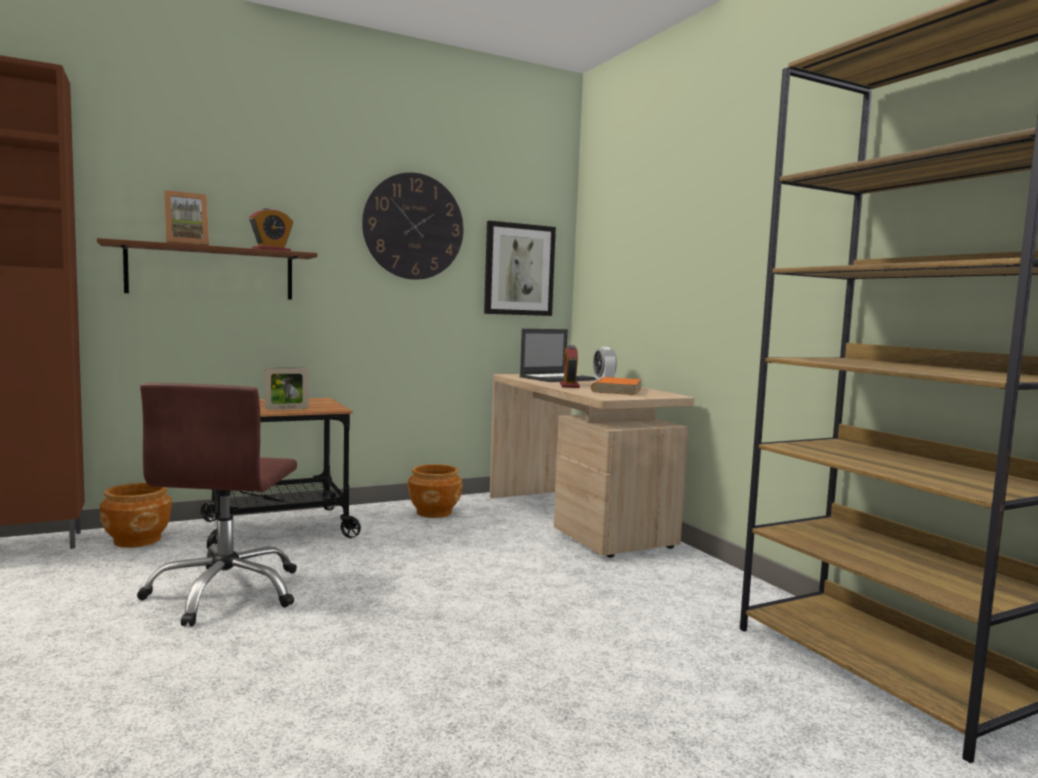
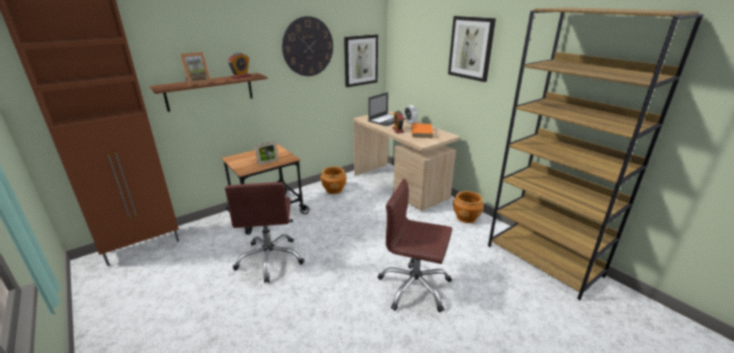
camera: 10 degrees left, 20 degrees up
(138, 540) = (206, 231): brown planter -> brown planter (466, 217)
(517, 677) = (414, 287): none -> brown office chair
(711, 215) = (471, 48): none -> picture

